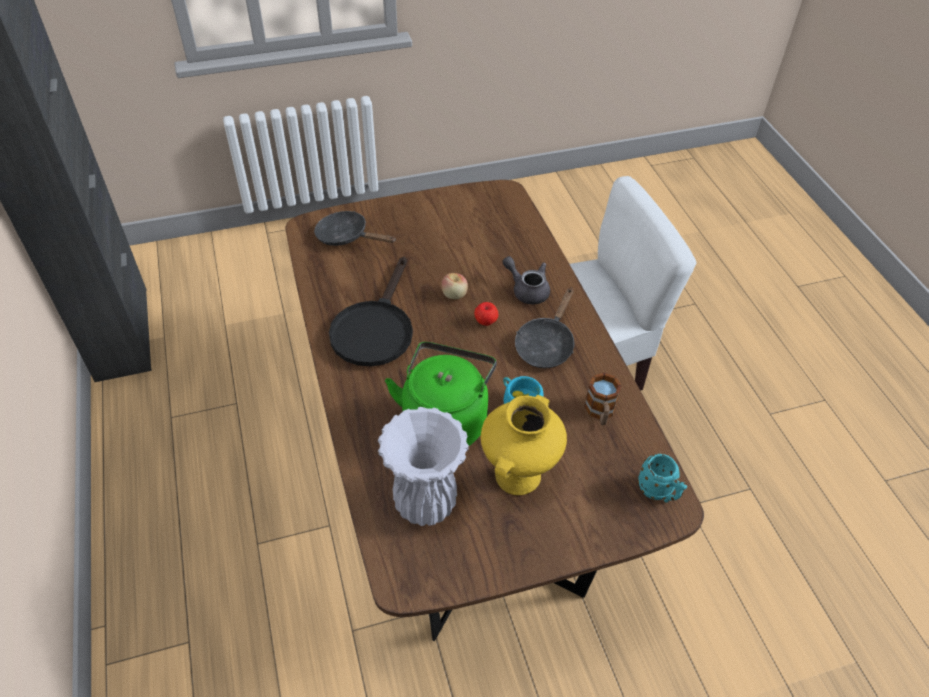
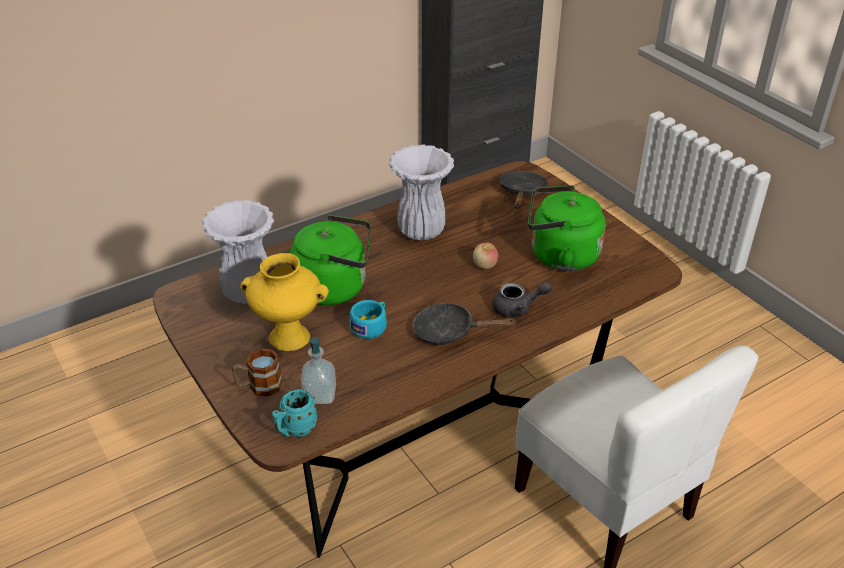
camera: 75 degrees right, 10 degrees down
(375, 328) = (420, 231): black frying pan -> white vase
(460, 242) = (559, 256): none -> green kettle
(486, 321) = (461, 289): apple -> none
(527, 290) = (517, 308): grey teapot -> grey teapot turned 60 degrees clockwise
(600, 412) = (378, 379): mug -> mug (259, 386)
(612, 463) = (319, 395): none -> soap dispenser

